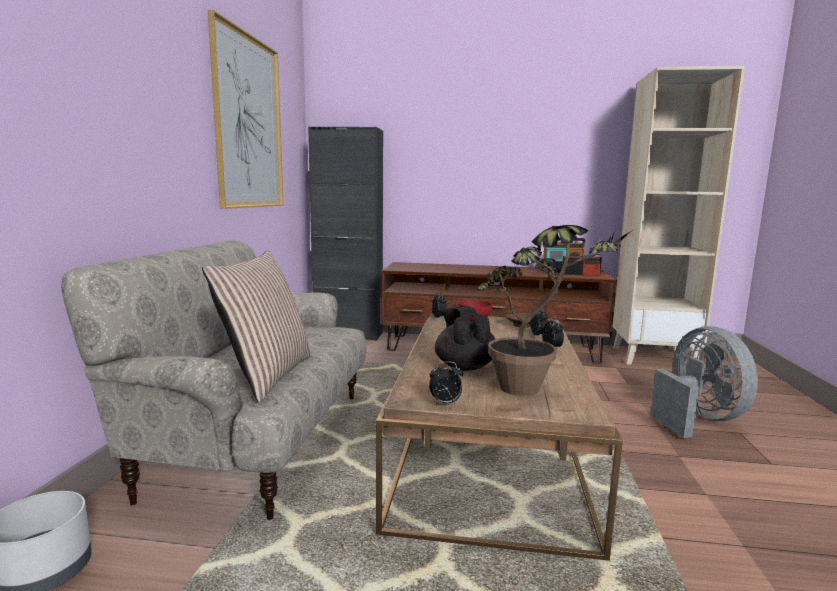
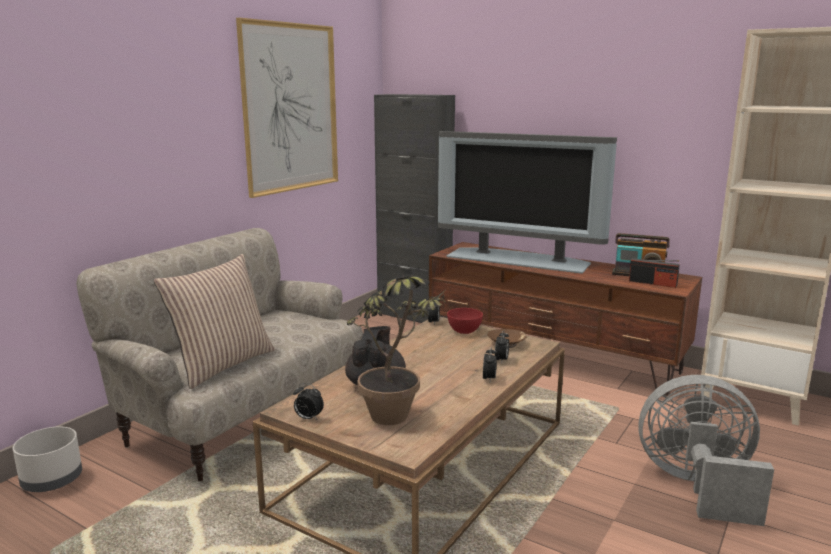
camera: 25 degrees right, 5 degrees up
(459, 268) = (518, 259): none -> television
(697, 419) = (697, 486): grey fan -> grey fan turned 90 degrees counterclockwise

